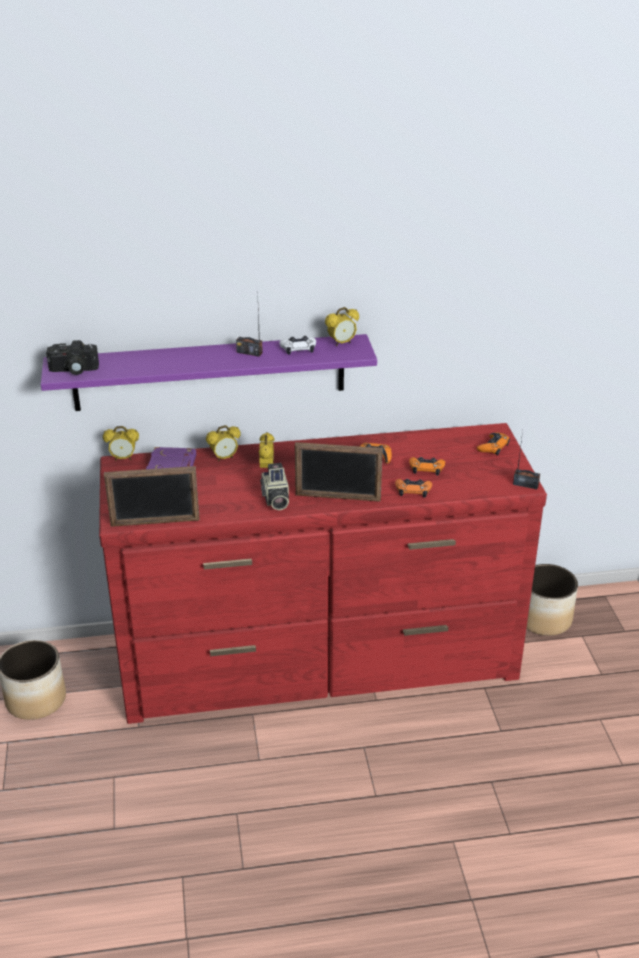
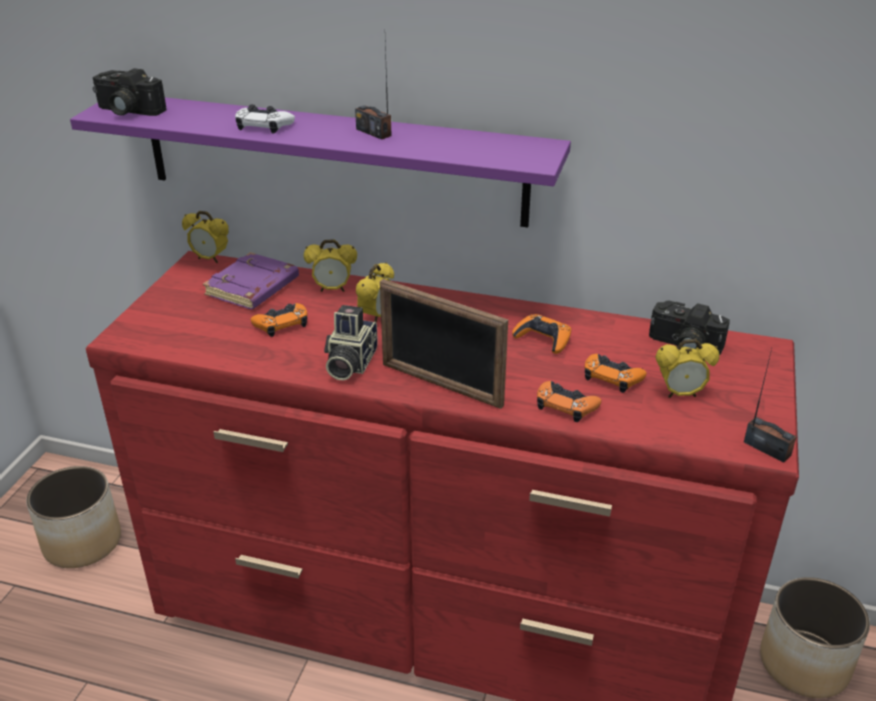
camera: 25 degrees right, 0 degrees up
(155, 522) = (164, 351): picture frame -> none
(298, 348) = (448, 140): white game controller -> white game controller (264, 125)
(341, 343) = (519, 145): alarm clock -> alarm clock (680, 394)
(452, 440) = (683, 345): none -> camera
(493, 447) = (746, 371): orange game controller -> orange game controller (281, 324)

